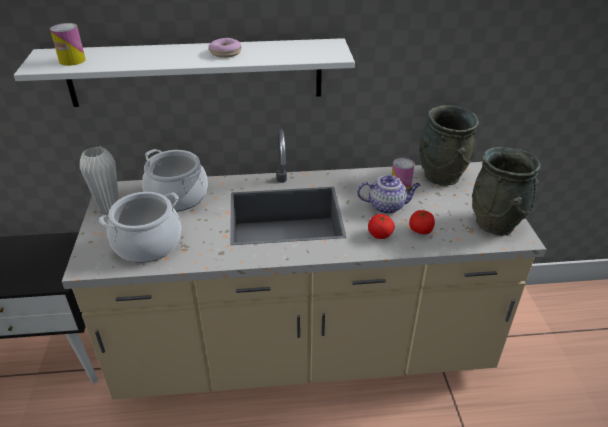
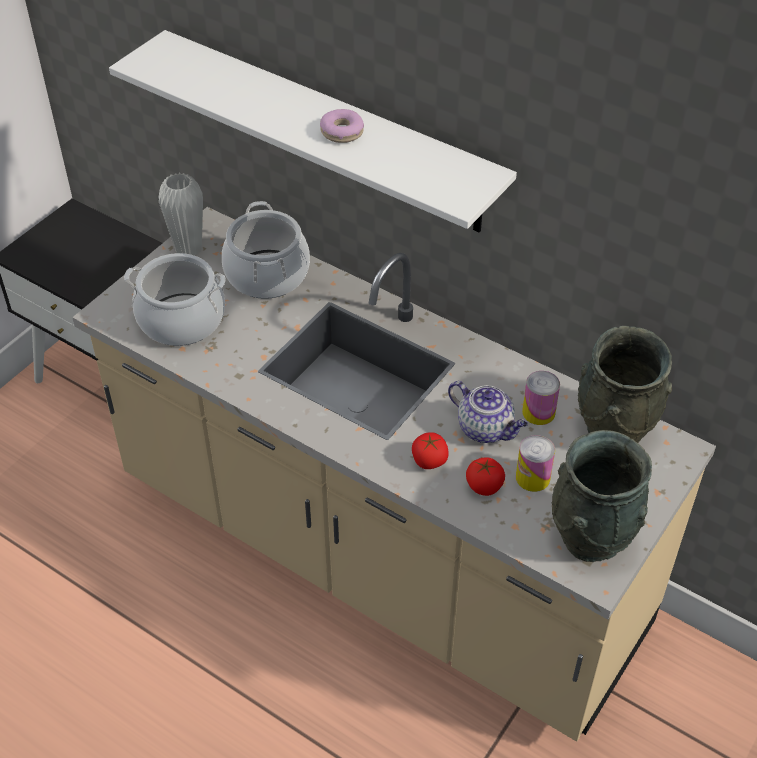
camera: 40 degrees right, 10 degrees up
(72, 60) = (179, 69): can -> can (532, 477)

